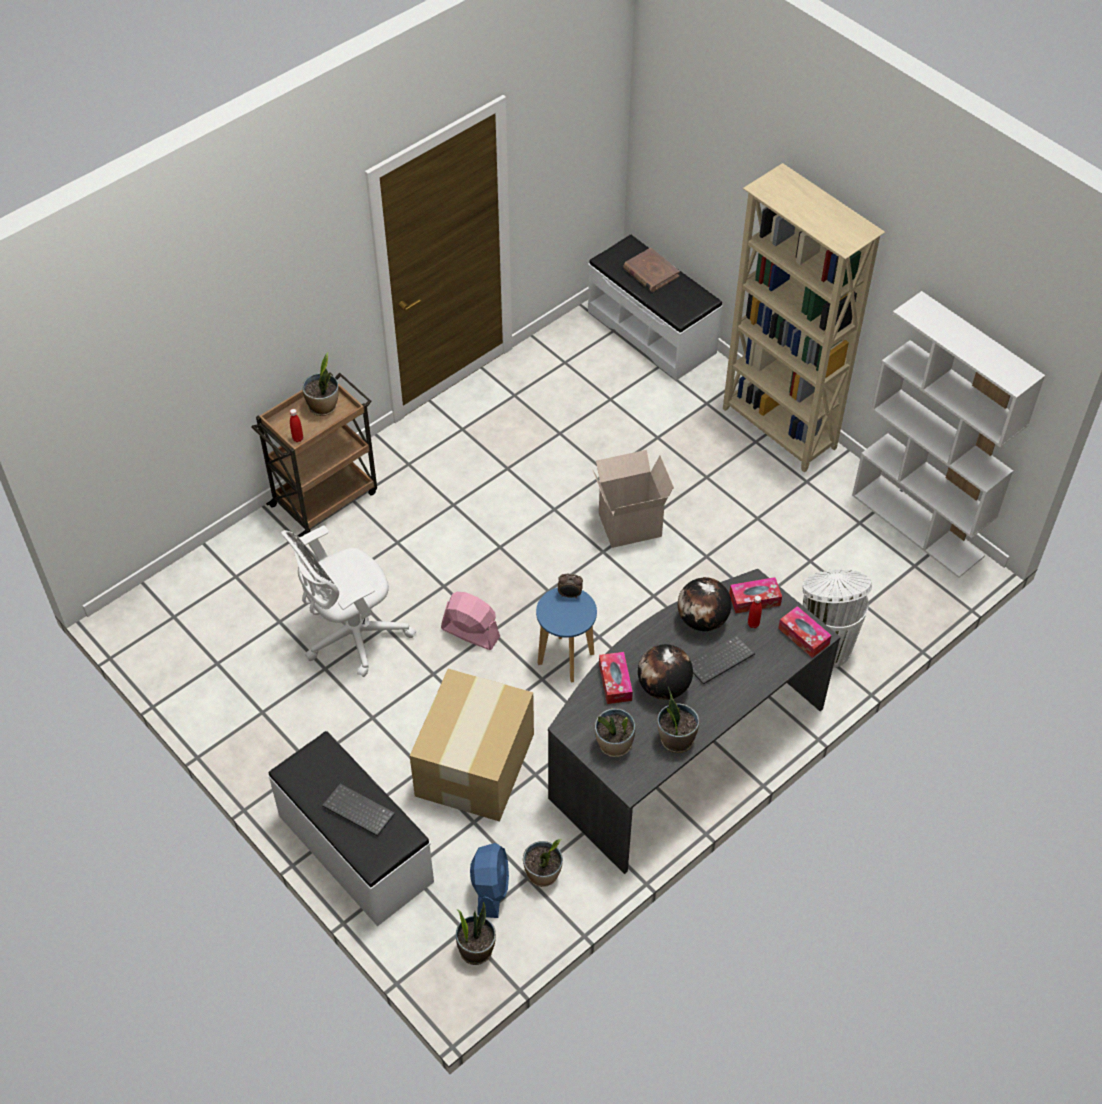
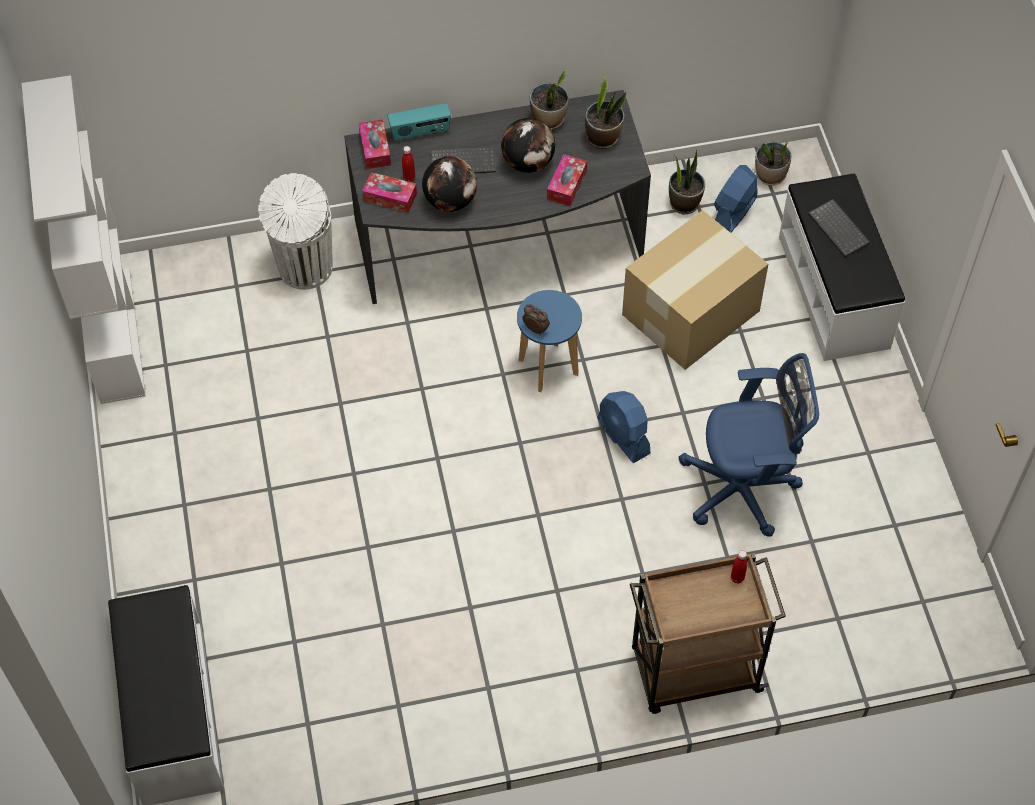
camera: 150 degrees left, 5 degrees up
(323, 406) = (687, 608): potted plant -> none
(351, 636) = (744, 489): white office chair -> blue office chair
(470, 632) = (623, 436): pink fan -> blue fan
(630, 523) = (387, 475): cardboard box -> none
(650, 272) = (154, 687): brown book -> none
(778, 670) = (420, 132): none -> radio
(779, 429) = (148, 506): beige bookcase -> none

